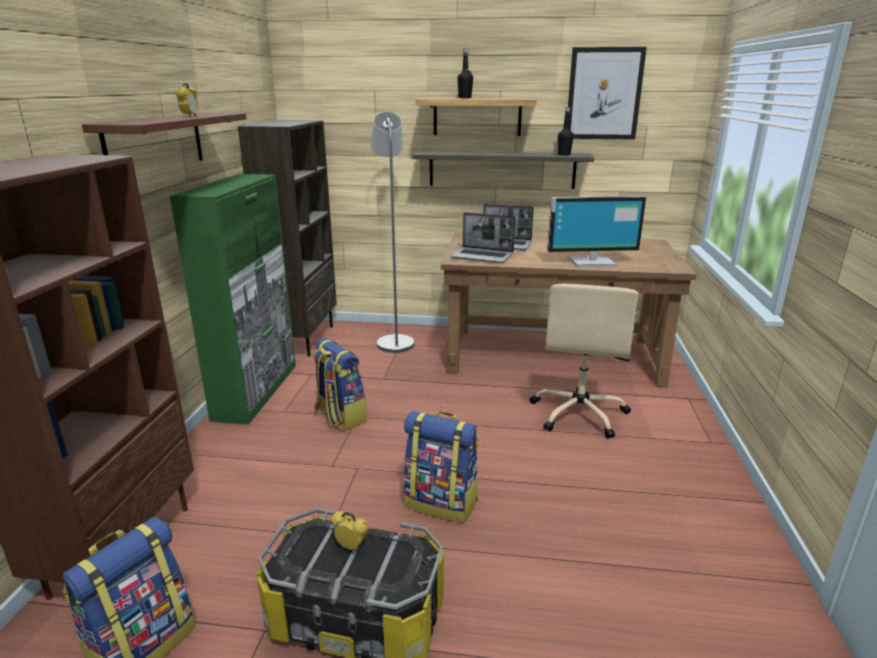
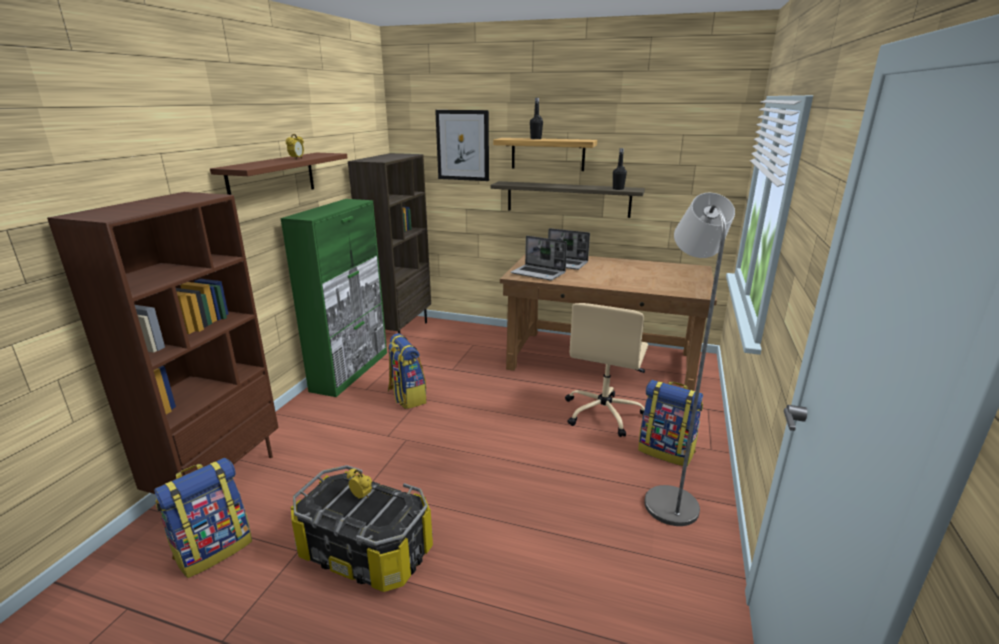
camera: 10 degrees right, 0 degrees up
(394, 341) = (472, 339): grey floor lamp -> grey floor lamp (668, 499)
(442, 502) = (461, 474): backpack -> backpack (666, 451)
(591, 262) = (629, 284): monitor -> none
(604, 94) = (656, 137): picture -> picture (463, 145)

